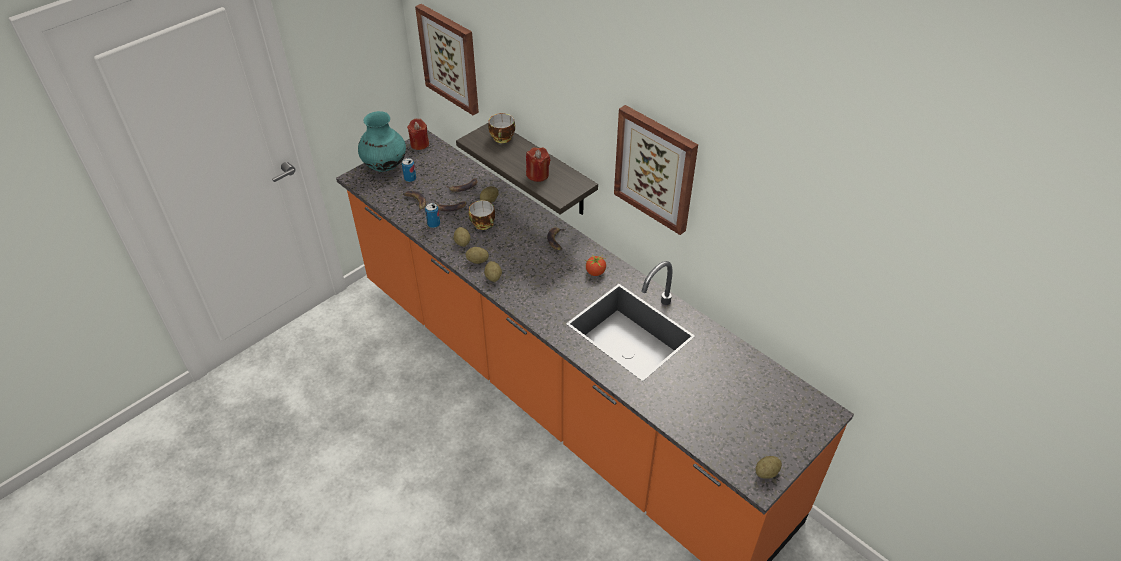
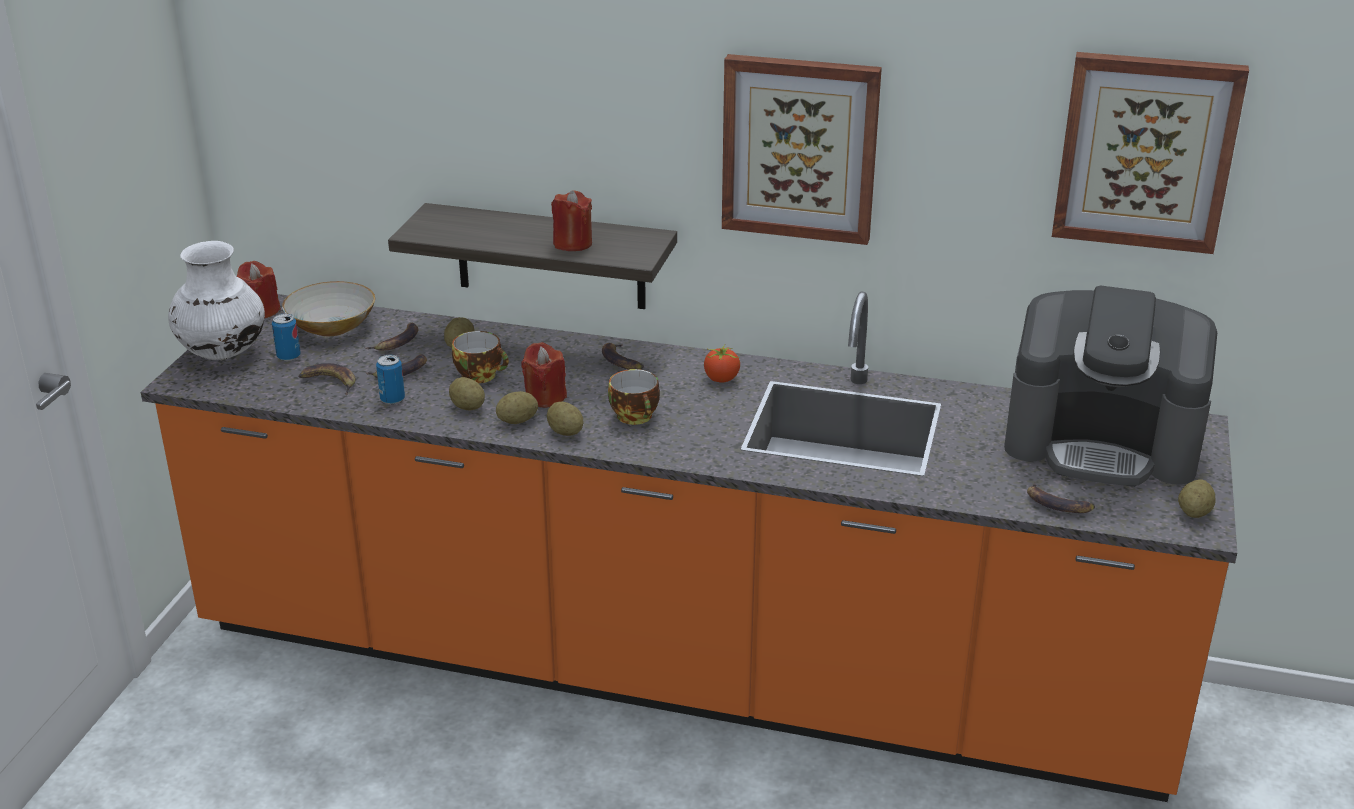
camera: 30 degrees left, 15 degrees down
(385, 166) = (222, 353): turquoise vase -> white vase
(442, 166) = (331, 327): none -> bowl
(450, 58) = (313, 119): picture -> picture (1146, 151)
(501, 250) = (545, 397): none -> red candle
(503, 138) = (467, 219): cup -> cup (636, 416)
(696, 432) = (1057, 504): none -> banana
(760, 401) = (1102, 442): none -> coffee machine

